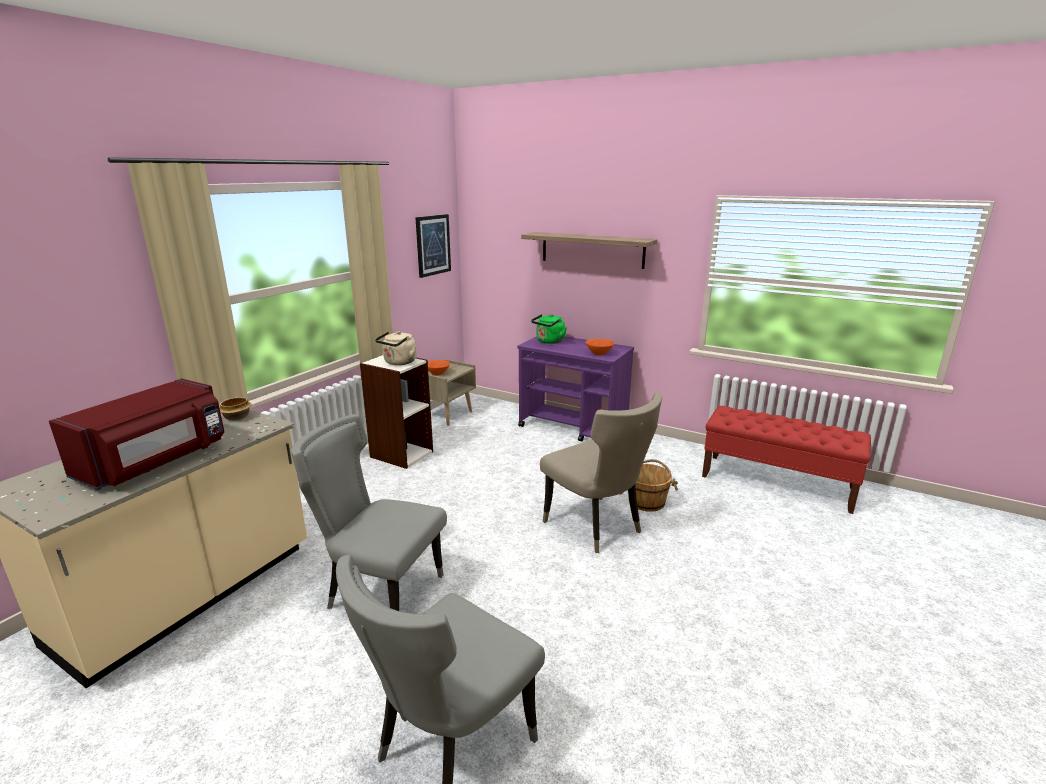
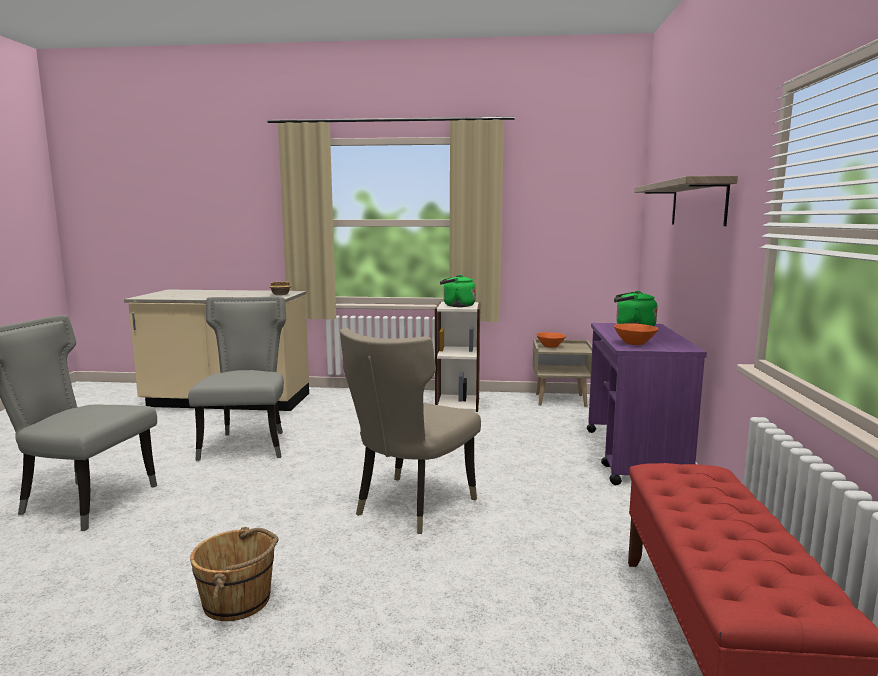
camera: 65 degrees right, 10 degrees down
(157, 461) = (208, 296): red microwave -> none
(399, 362) = (456, 306): beige kettle -> green kettle
(433, 245) = (589, 208): picture -> none
(647, 501) = (500, 528): brown bucket -> brown bucket (238, 601)

